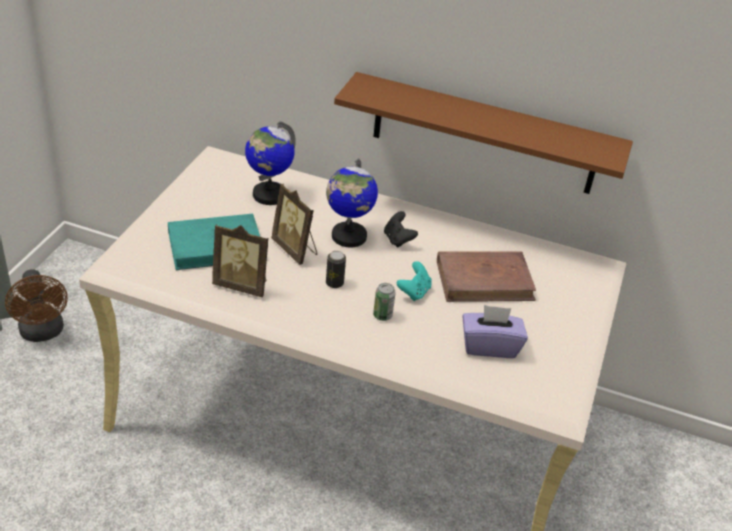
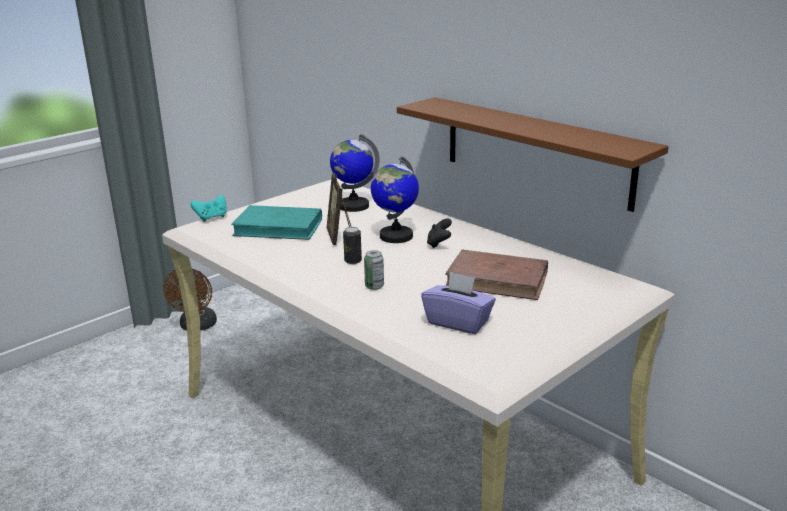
camera: 30 degrees right, 15 degrees down
(242, 285) = (274, 251): picture frame -> none
(414, 292) = (420, 277): turquoise game controller -> turquoise game controller (211, 218)

